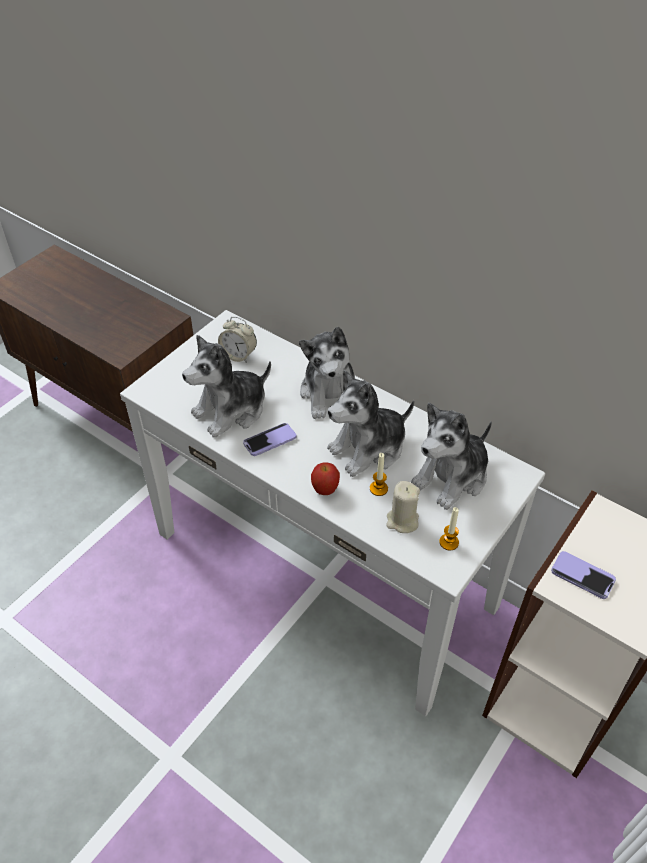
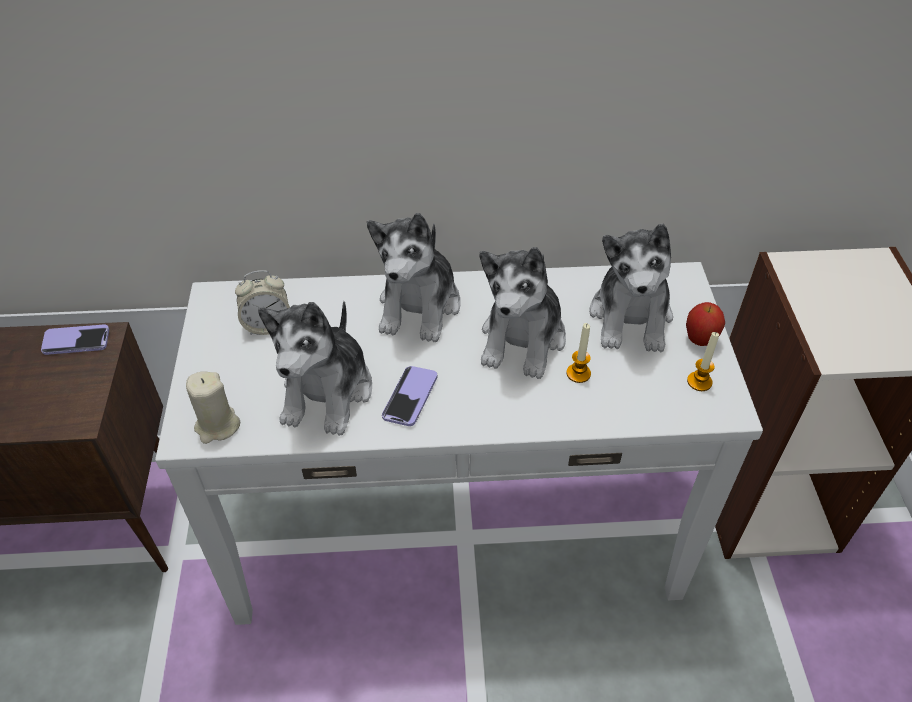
camera: 40 degrees left, 0 degrees up
(325, 490) = (528, 411): apple -> apple (699, 340)
(330, 393) = (419, 306): plush toy -> plush toy turned 60 degrees clockwise
(402, 521) = (636, 390): beige candle -> beige candle (217, 426)
(582, 576) = (841, 333): phone -> phone (76, 341)

